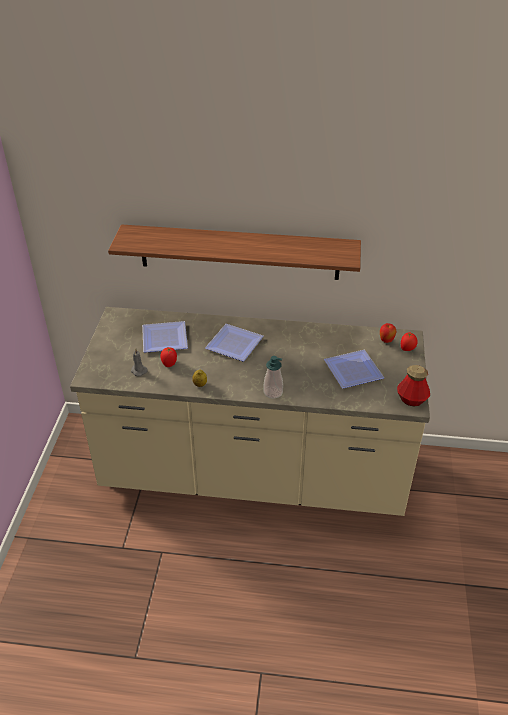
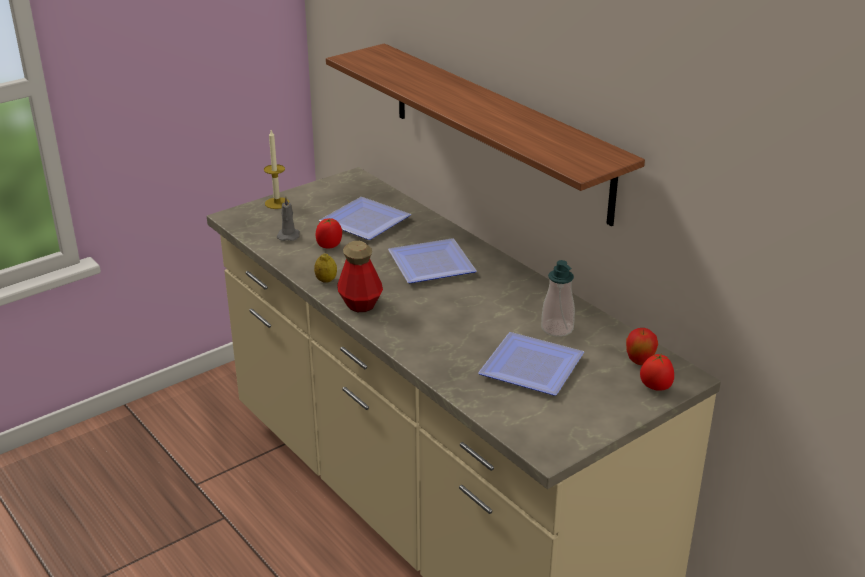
camera: 45 degrees right, 10 degrees down
(98, 354) = (277, 203): none -> candle
(273, 392) = (391, 332): soap dispenser -> soap dispenser (557, 328)
(411, 400) = (556, 443): bottle -> bottle (360, 304)

